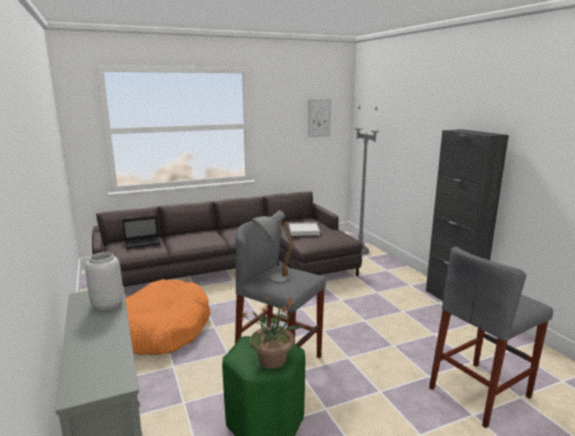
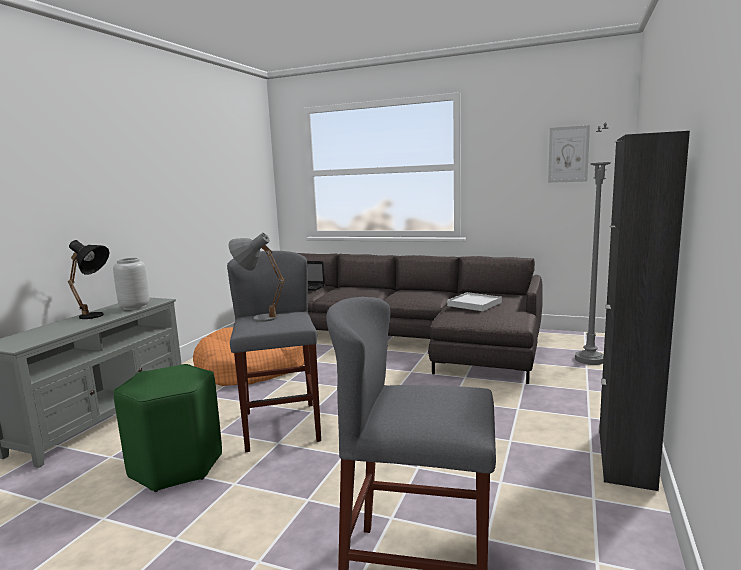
camera: 45 degrees right, 5 degrees down
(99, 327) = (96, 317): none -> black table lamp
(273, 360) = (154, 385): potted plant -> none

